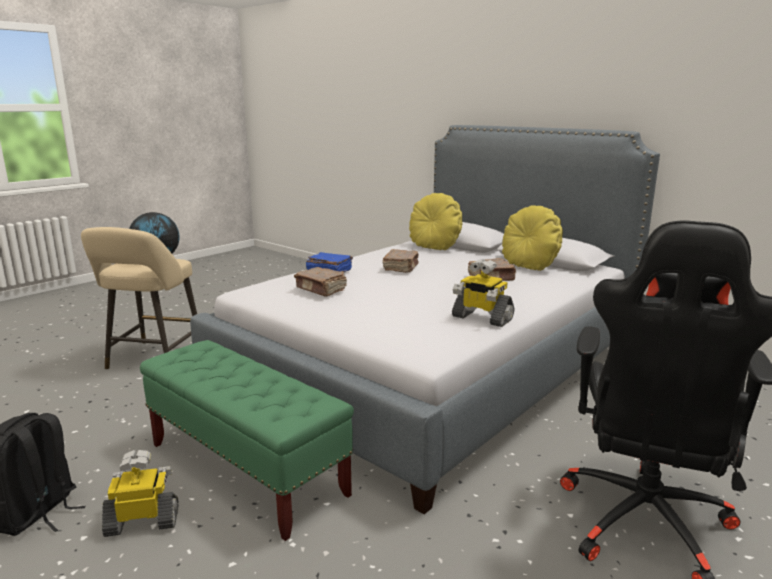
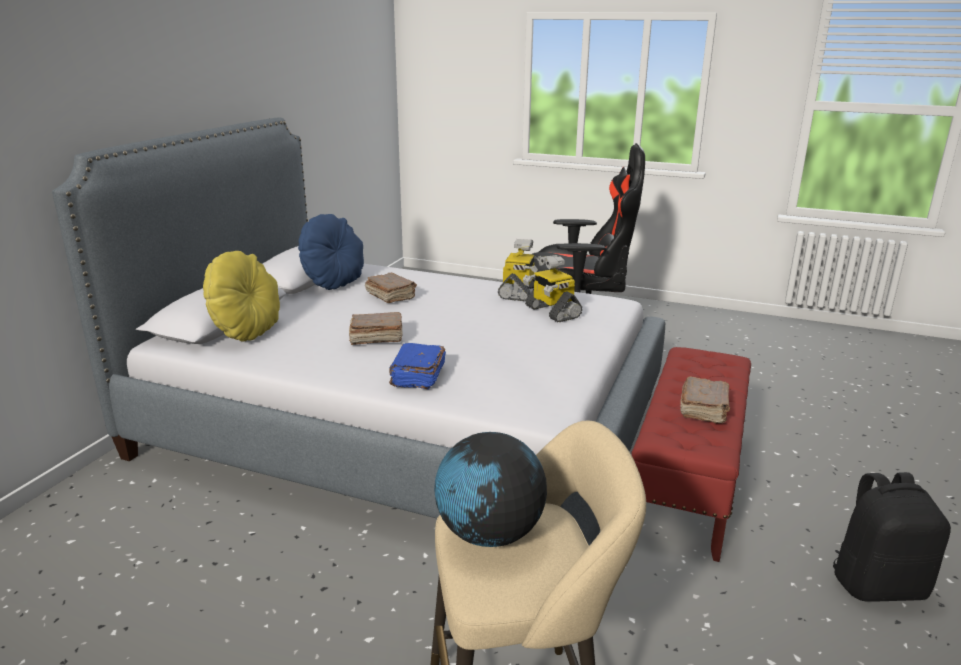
camera: 110 degrees left, 5 degrees up
(144, 521) = (800, 511): toy robot -> toy robot (551, 312)
(246, 469) = (686, 484): green bench -> red bench
(321, 289) = (507, 362): brown book -> brown book (704, 410)
(529, 267) = (334, 284): yellow pillow -> blue pillow

